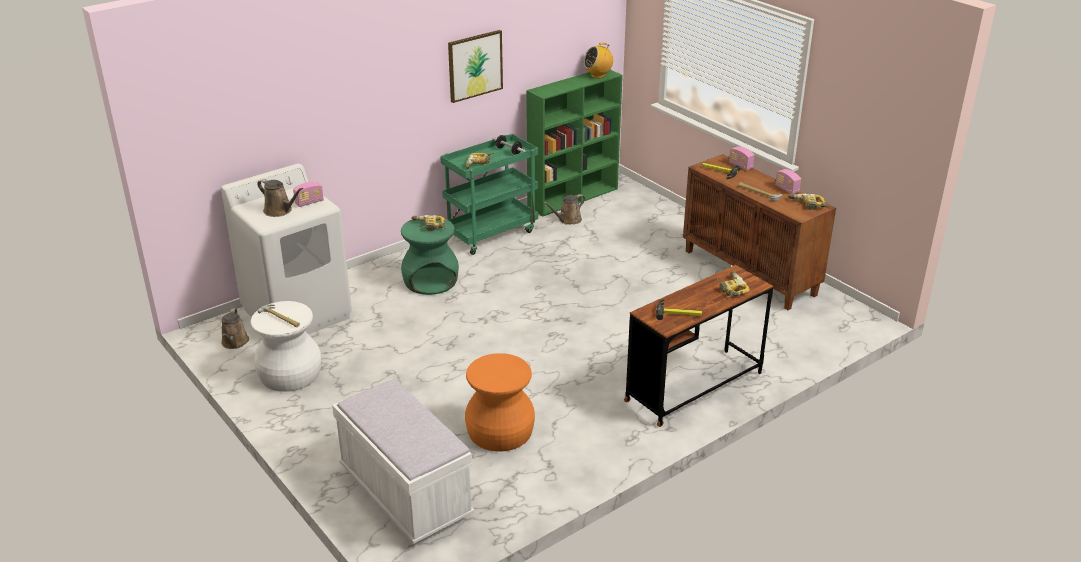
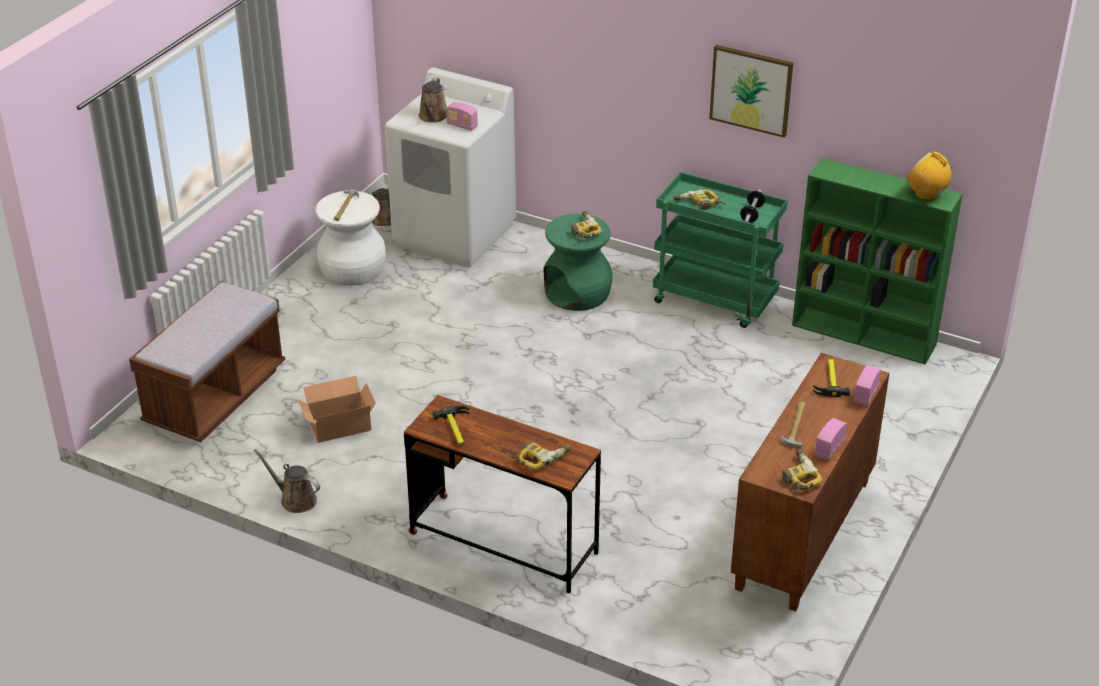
camera: 65 degrees right, 5 degrees up
(405, 494) = (215, 397): white bench -> brown bench
(499, 432) = (338, 424): orange stool -> cardboard box
(568, 220) = (801, 347): brown watering can -> brown watering can (295, 499)

